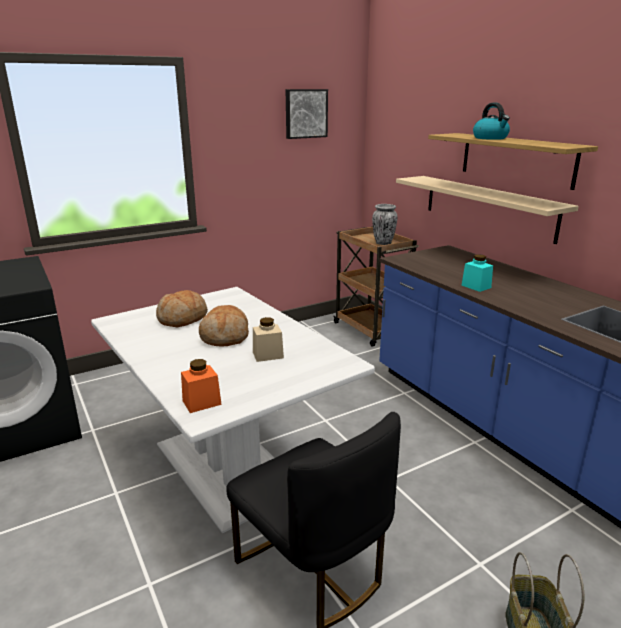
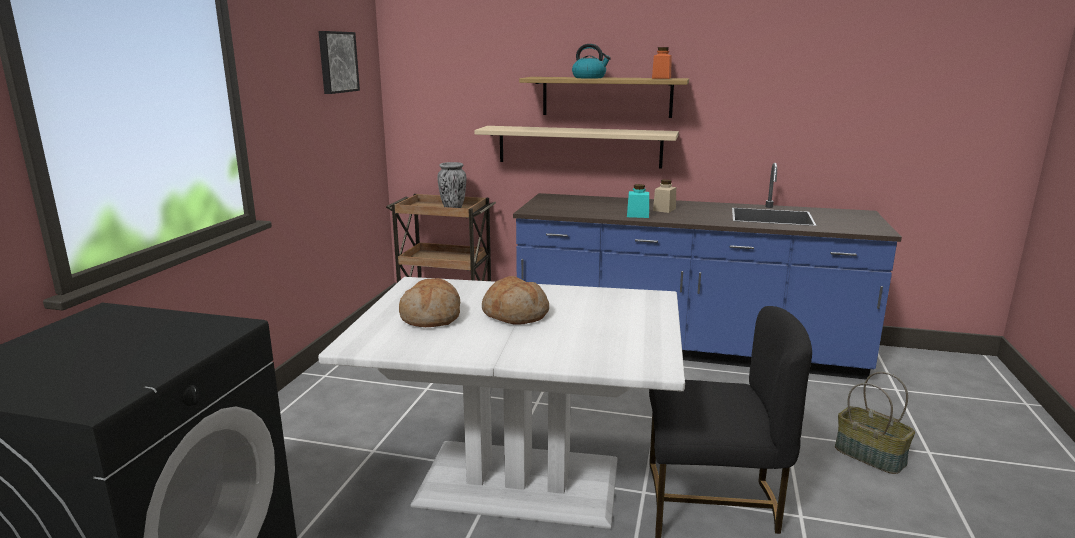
camera: 45 degrees left, 5 degrees down
(201, 402) = (633, 360): orange jar -> orange jar (661, 78)
(268, 355) = (589, 312): beige jar -> beige jar (664, 209)

